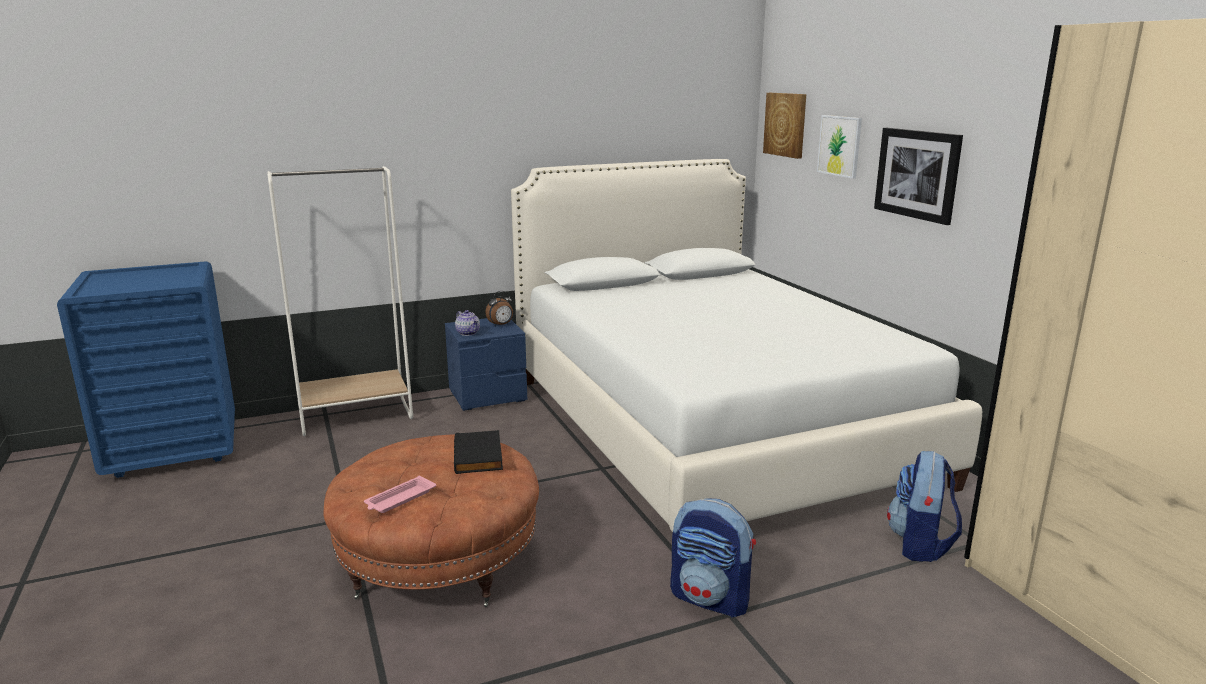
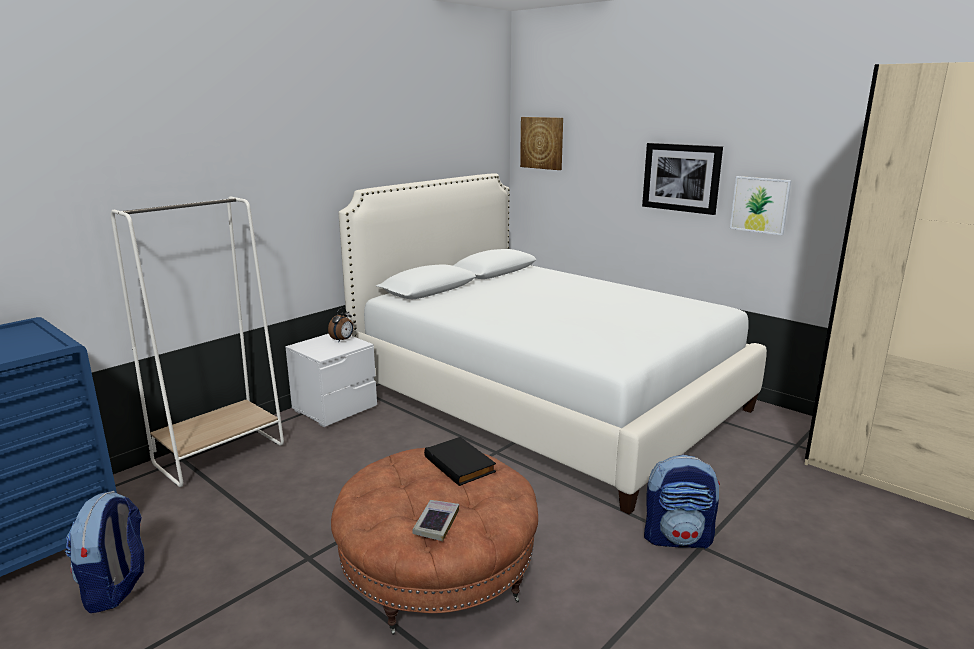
camera: 25 degrees left, 0 degrees up
(399, 499) = (436, 523): pink tray -> book
(468, 333) = (320, 352): teapot -> none
(487, 395) = (334, 408): blue nightstand -> white nightstand
(839, 146) = (601, 158): picture -> picture (760, 205)
(920, 545) = (766, 456): backpack -> backpack (116, 588)

